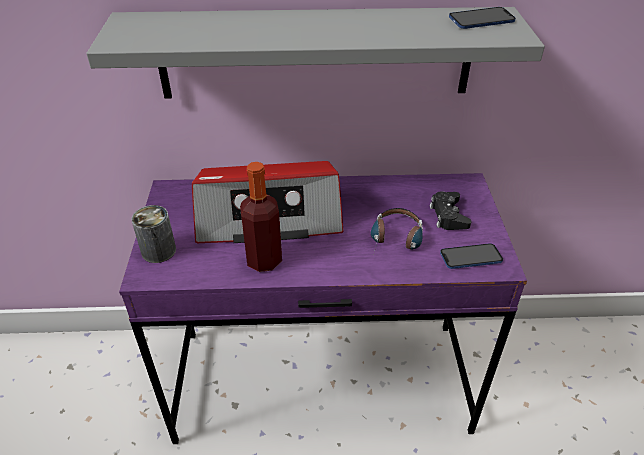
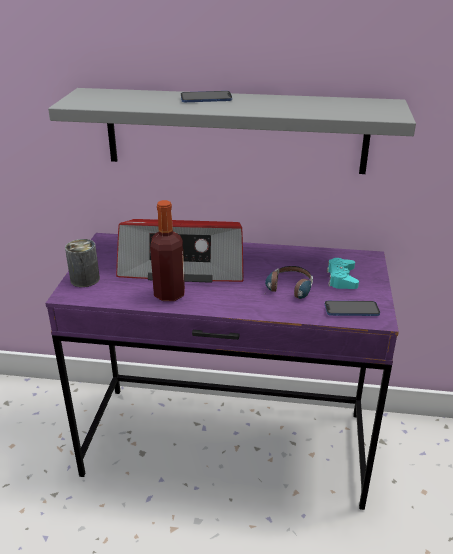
camera: 10 degrees right, 10 degrees down
(448, 215) = (341, 278): black game controller -> turquoise game controller
(481, 20) = (370, 105): phone -> phone (206, 98)

